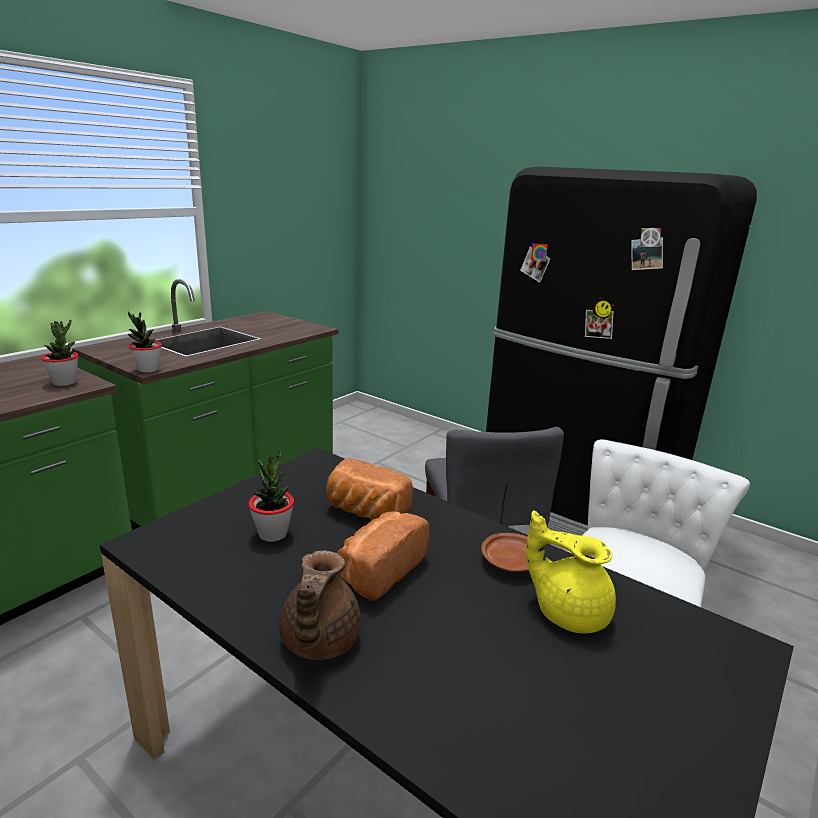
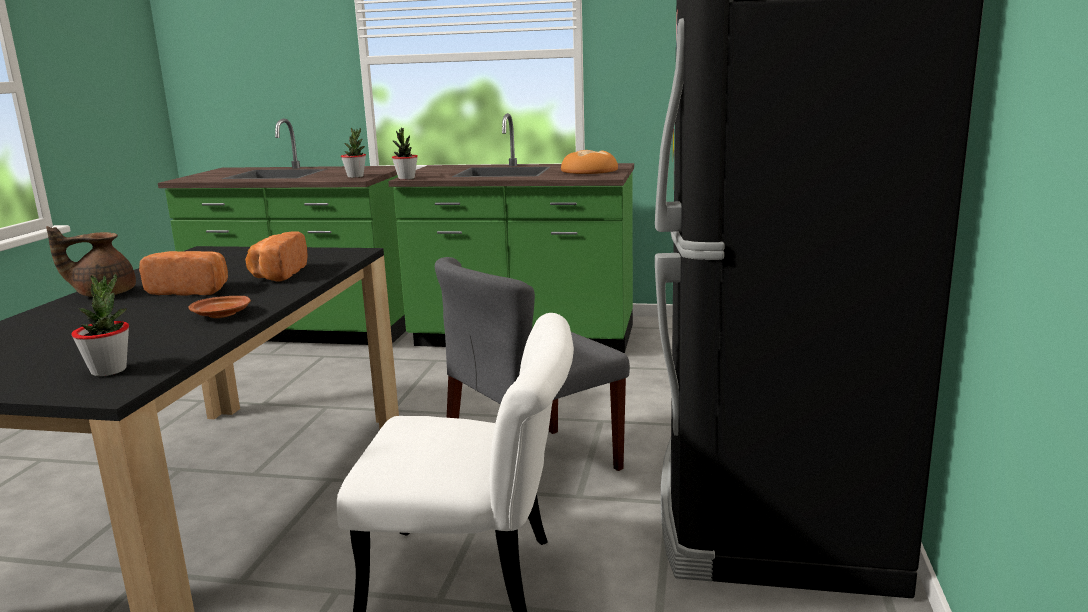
camera: 65 degrees right, 5 degrees down
(273, 534) = (228, 265): potted plant -> potted plant (109, 370)
(276, 325) = (589, 171): none -> bread
(568, 611) = (153, 336): yellow teapot -> none

